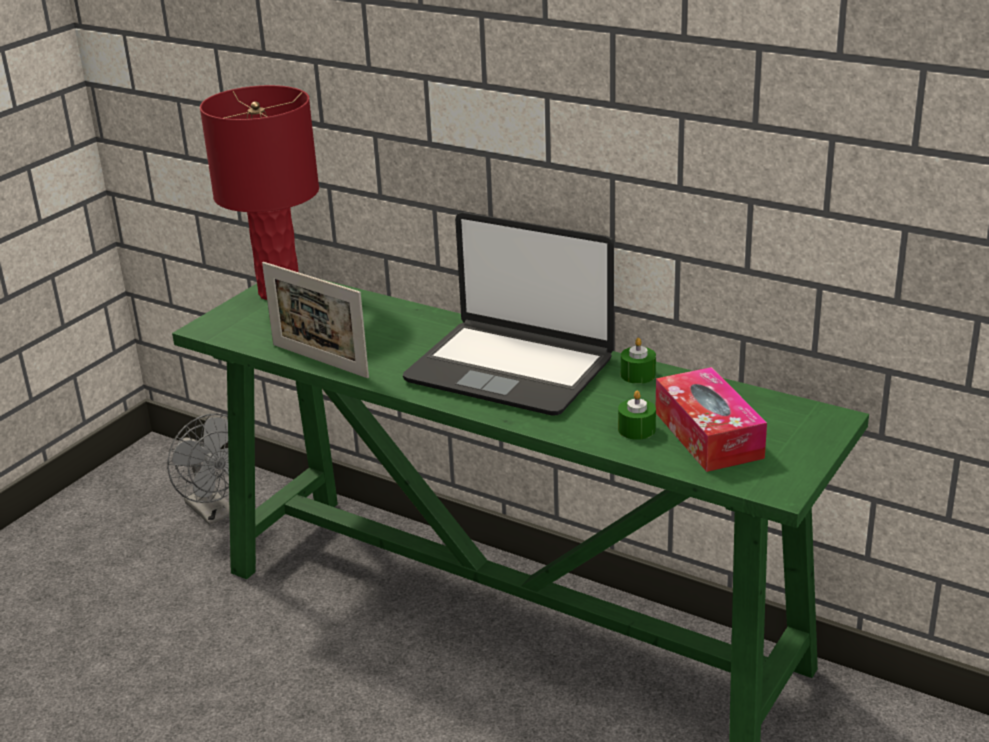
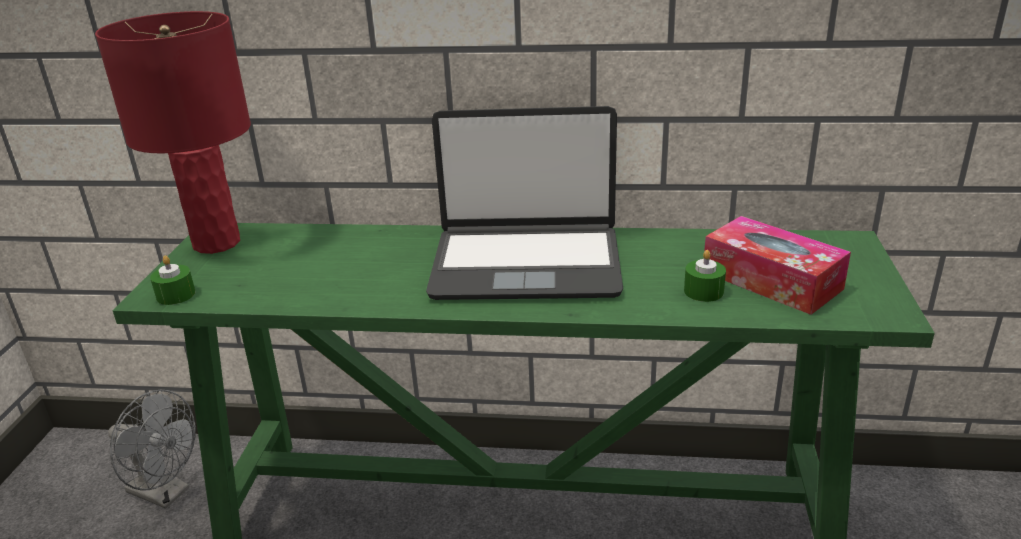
camera: 25 degrees left, 0 degrees up
(320, 361) = (316, 301): picture frame -> none
(638, 375) = (649, 242): green candle -> green candle (176, 295)

